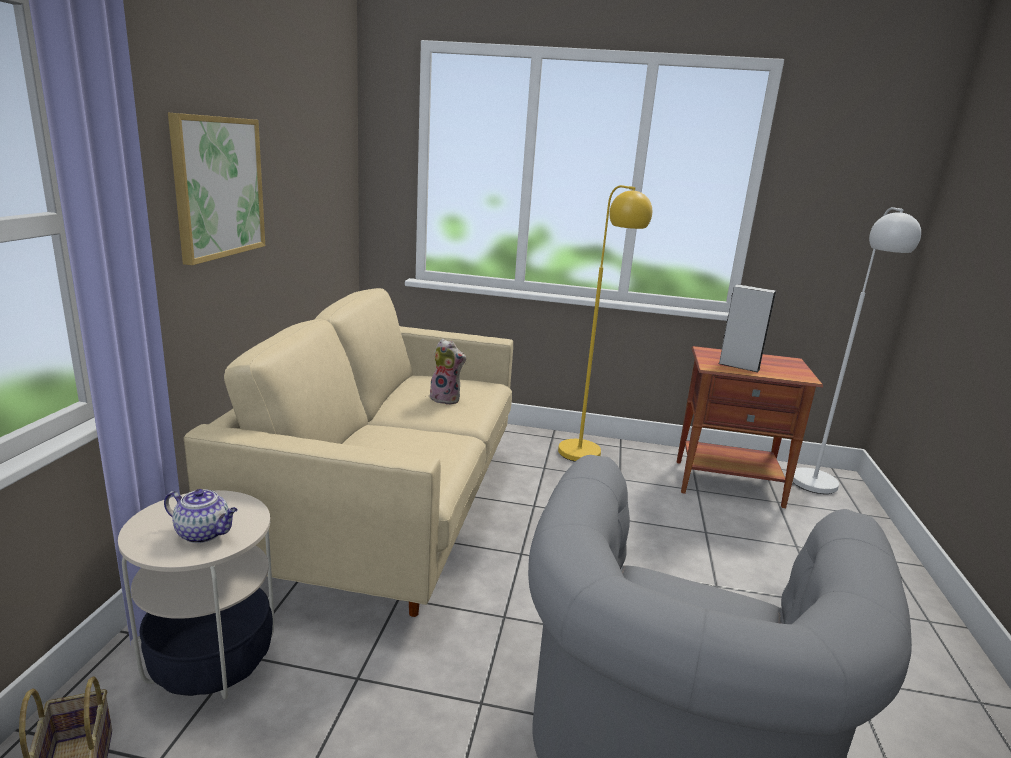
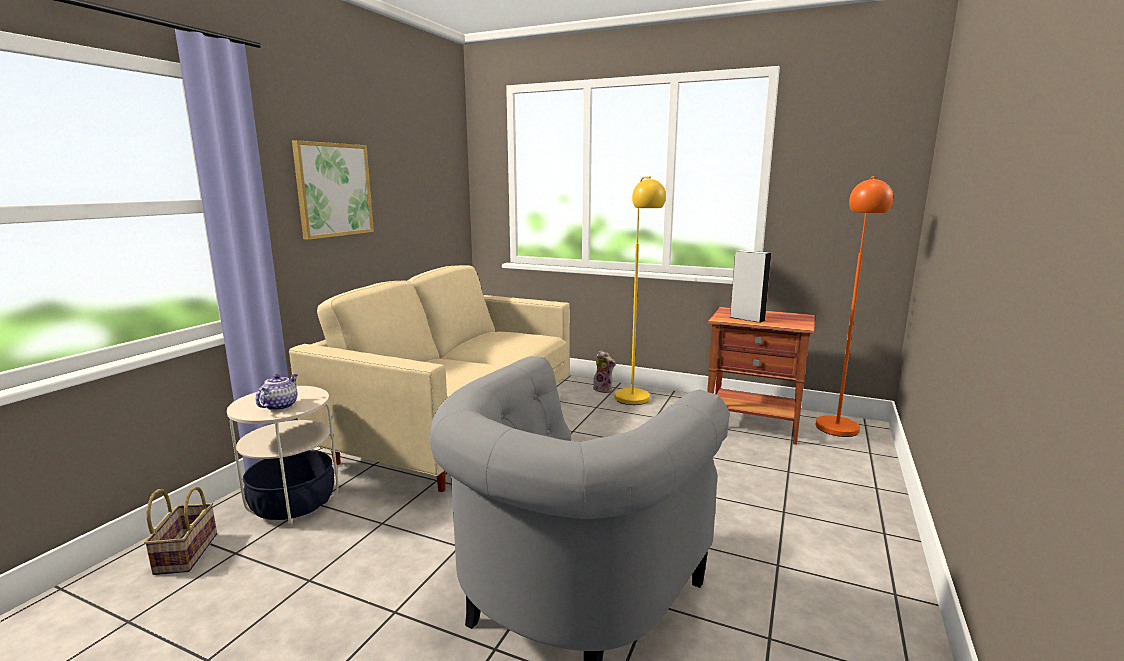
camera: 15 degrees right, 5 degrees down
(204, 533) = (280, 406): teapot -> teapot turned 105 degrees counterclockwise
(446, 399) = (504, 344): plush toy -> plush toy (604, 389)
(817, 490) = (837, 433): white floor lamp -> orange floor lamp

